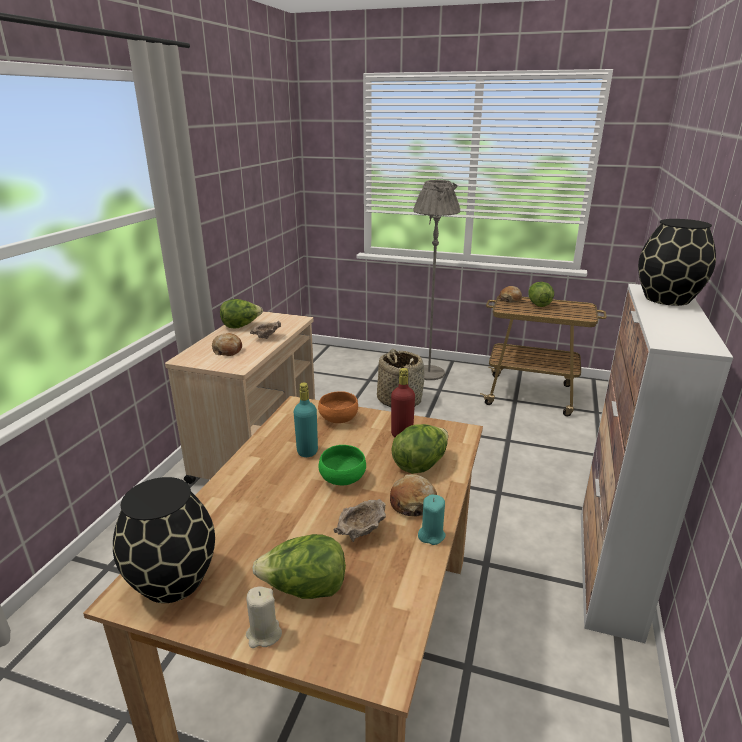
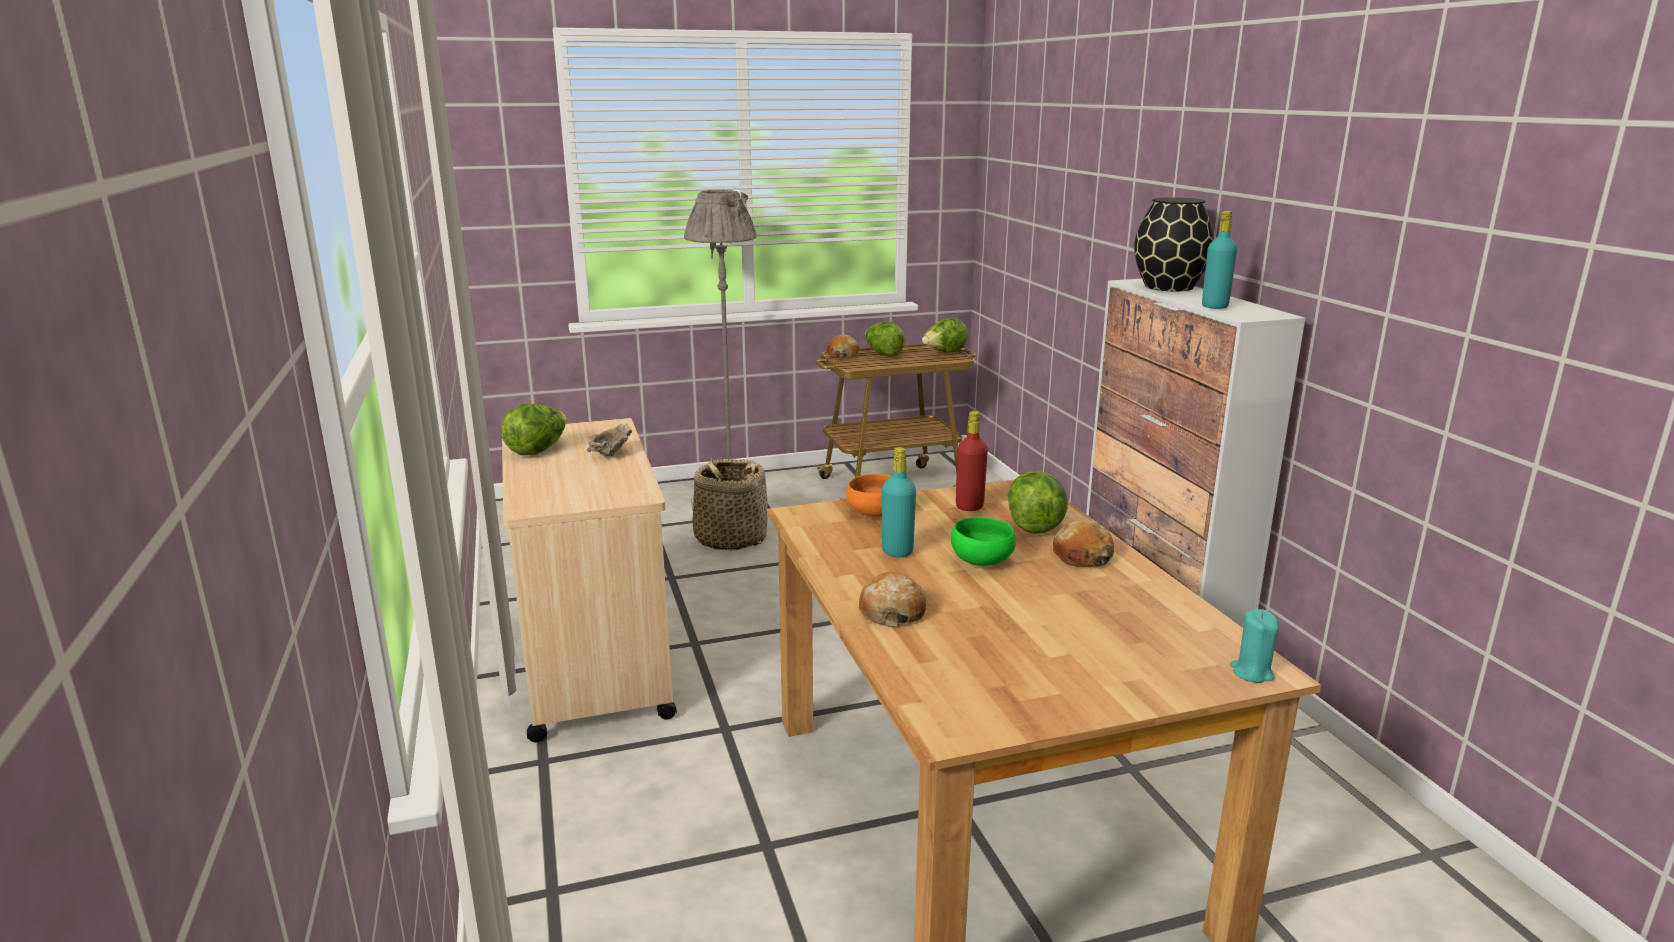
camera: 35 degrees left, 5 degrees down
(174, 580) = (973, 698): black vase -> none
(228, 350) = (580, 482): bread -> bread (891, 612)
(263, 634) = (1134, 693): beige candle -> none
(304, 589) = (1108, 651): lettuce -> lettuce (944, 353)
(360, 532) = (1078, 594): beige bowl -> none
(431, 535) = (1141, 573): turquoise candle -> turquoise candle (1251, 672)
(663, 326) = (1214, 306): none -> turquoise bottle

